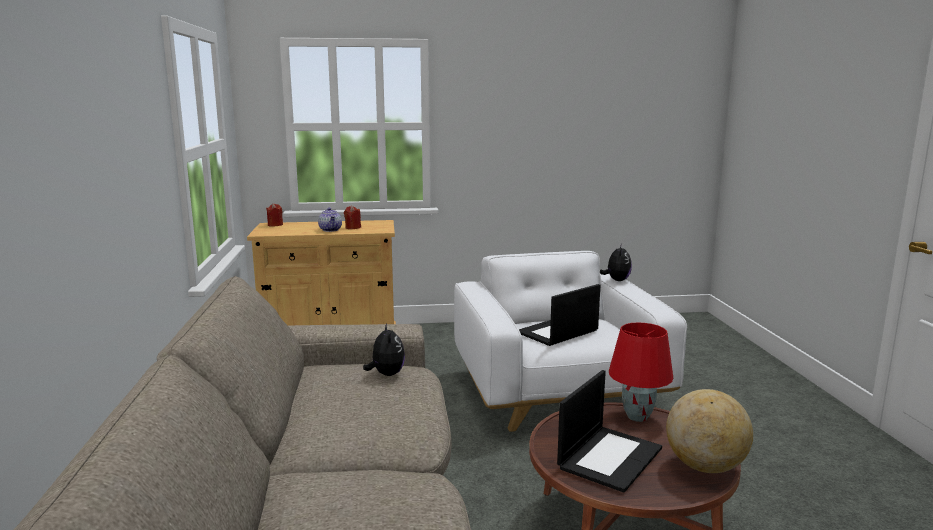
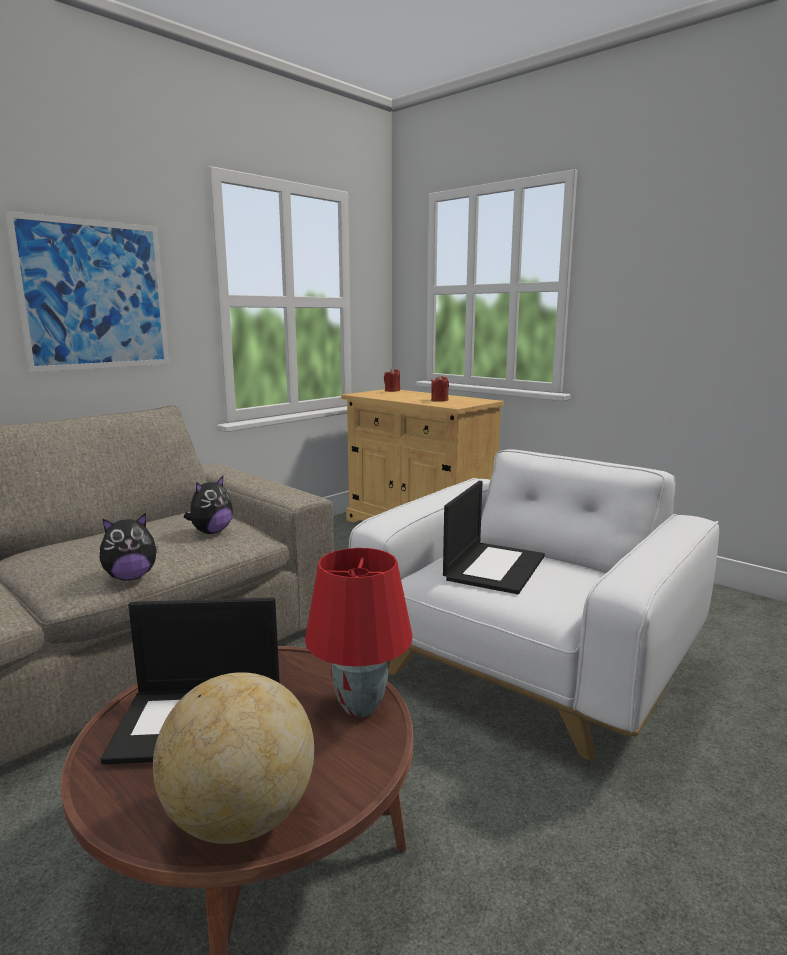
camera: 50 degrees right, 0 degrees up
(132, 170) = (95, 295): none -> picture
(331, 230) = (414, 399): teapot -> none
(557, 332) = (494, 567): laptop -> laptop turned 105 degrees clockwise
(616, 280) = (681, 527): plush toy -> plush toy (131, 577)

